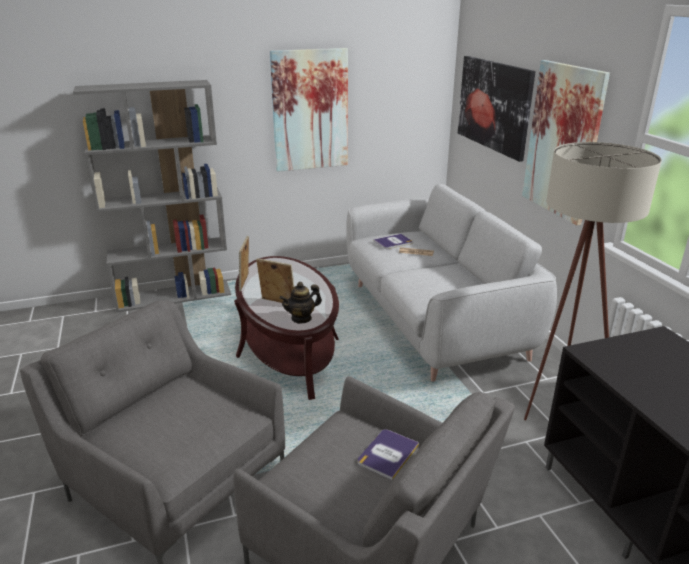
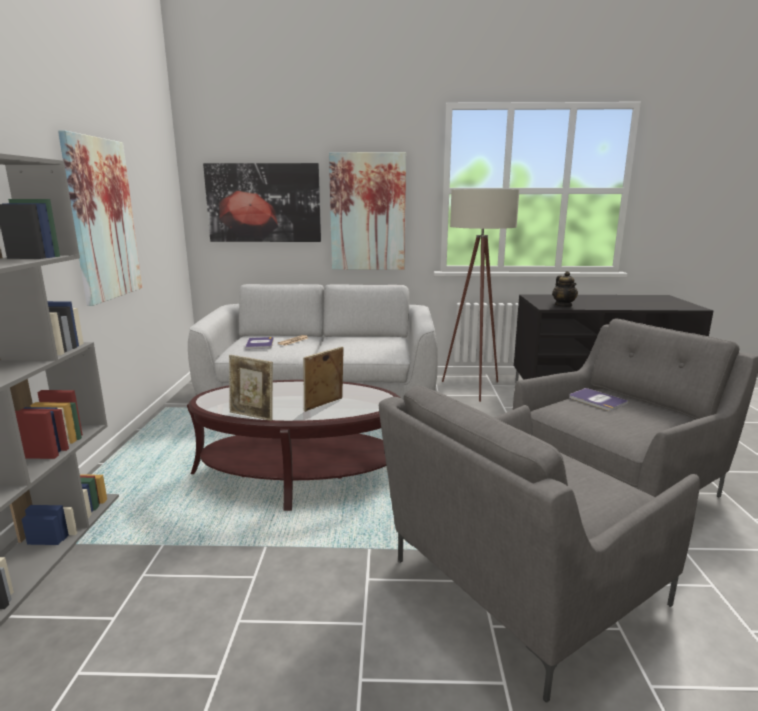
camera: 70 degrees left, 10 degrees down
(301, 318) = (370, 399): teapot -> teapot (563, 305)

